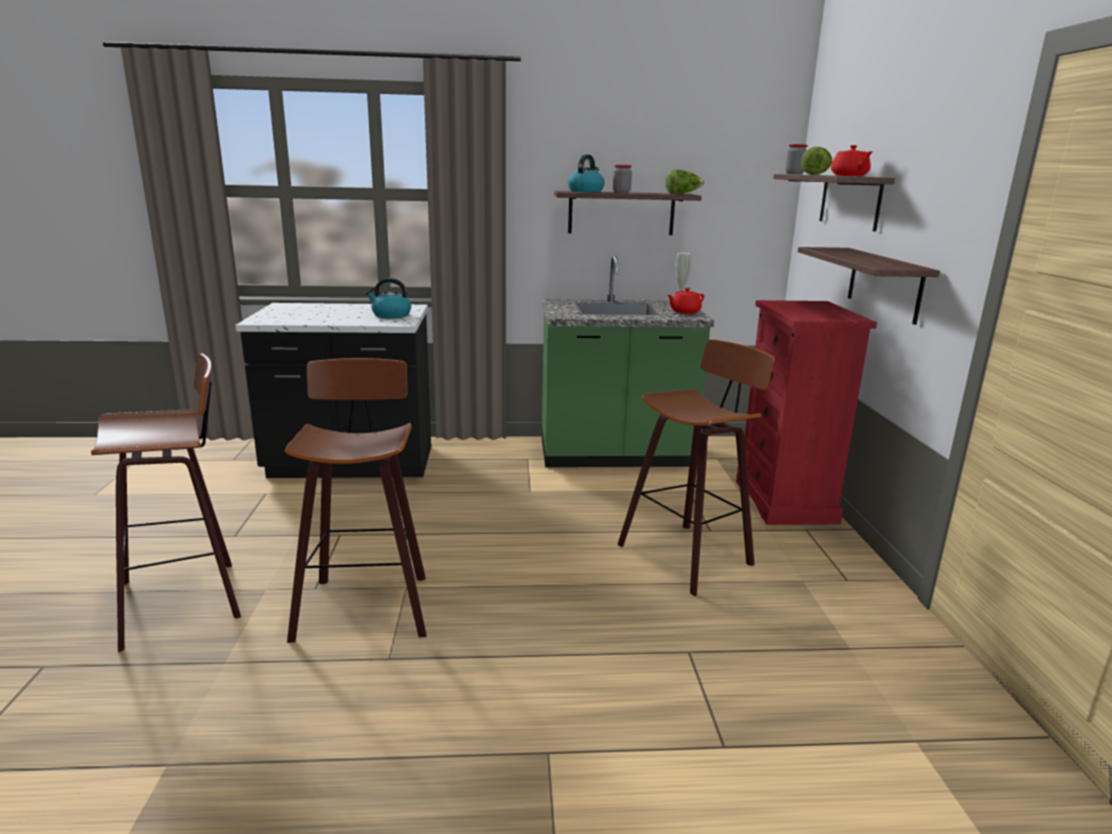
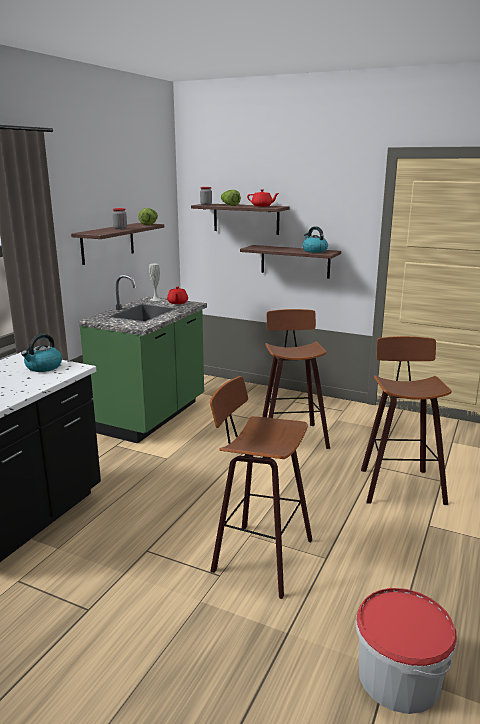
camera: 60 degrees left, 0 degrees up
(152, 778) = (398, 677): none -> bucket
(185, 599) = (179, 650): stool -> stool (398, 485)
(586, 191) = (99, 231): kettle -> kettle (314, 251)
(785, 501) = (262, 395): red dresser -> none

